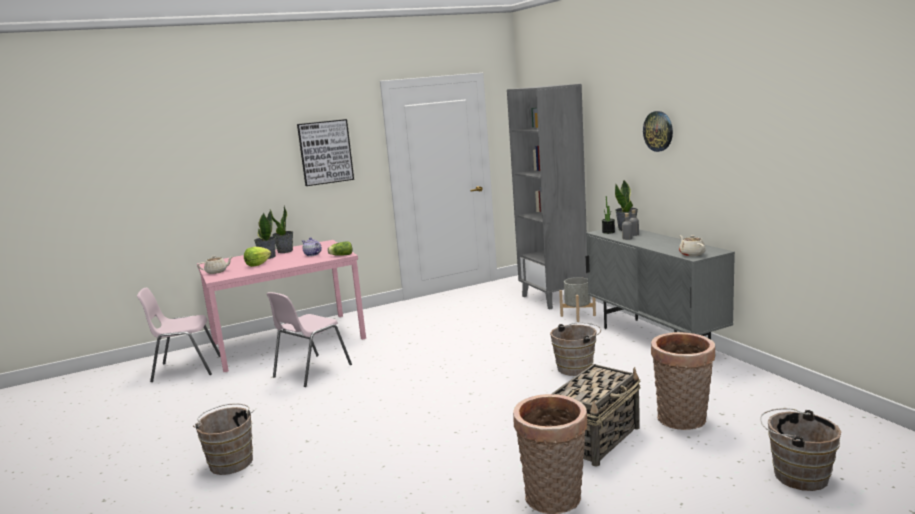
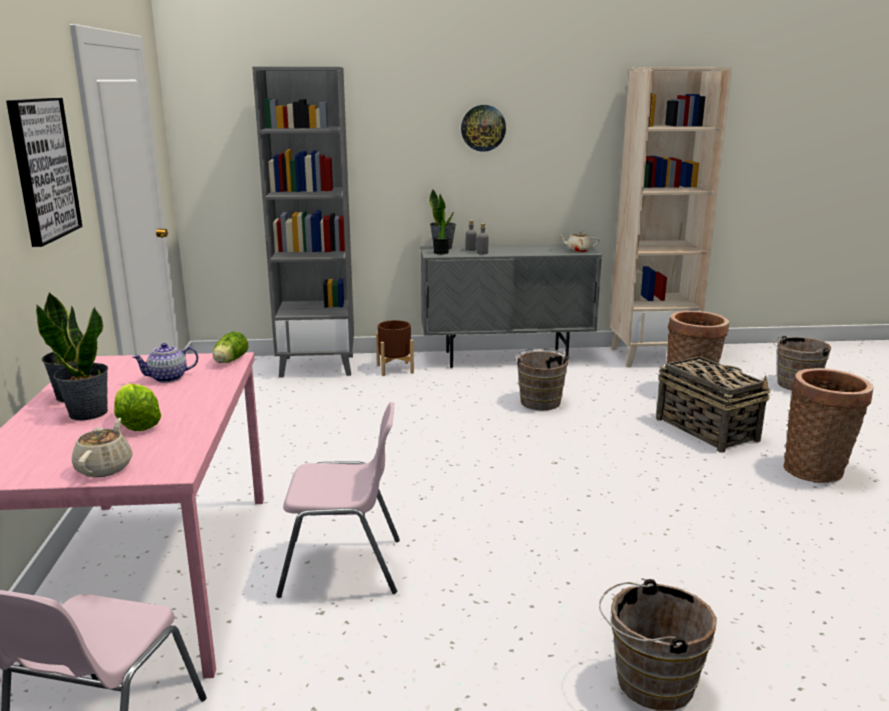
camera: 70 degrees left, 5 degrees up
(311, 371) = (344, 567): pink chair -> pink chair turned 60 degrees counterclockwise
(578, 316) = (395, 369): grey planter -> brown planter
(763, 389) = (652, 356): none -> beige bookcase

